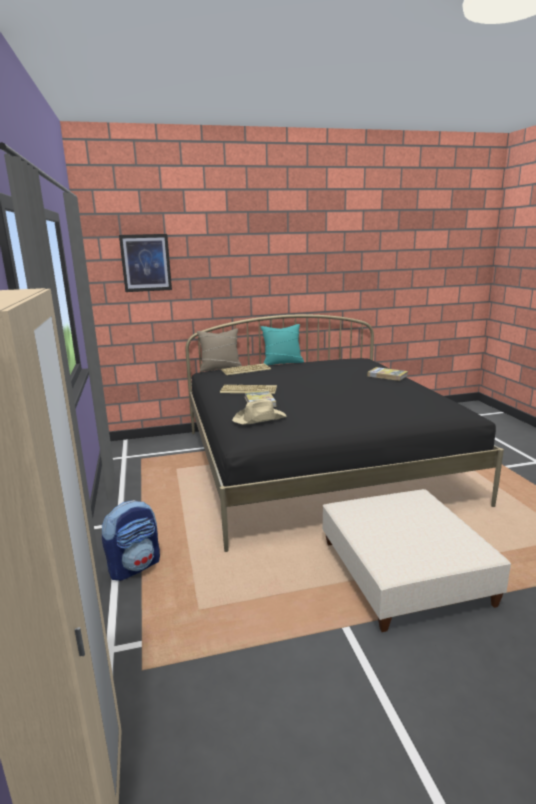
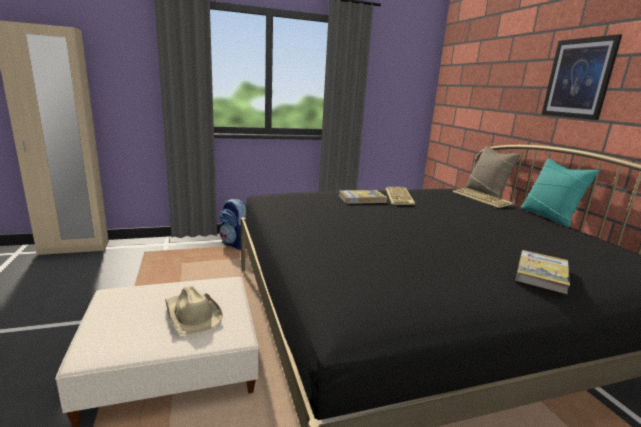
camera: 85 degrees right, 0 degrees up
(146, 263) = (474, 68): picture -> picture (578, 78)
(260, 419) = (309, 197): beige hat -> beige hat (192, 314)

